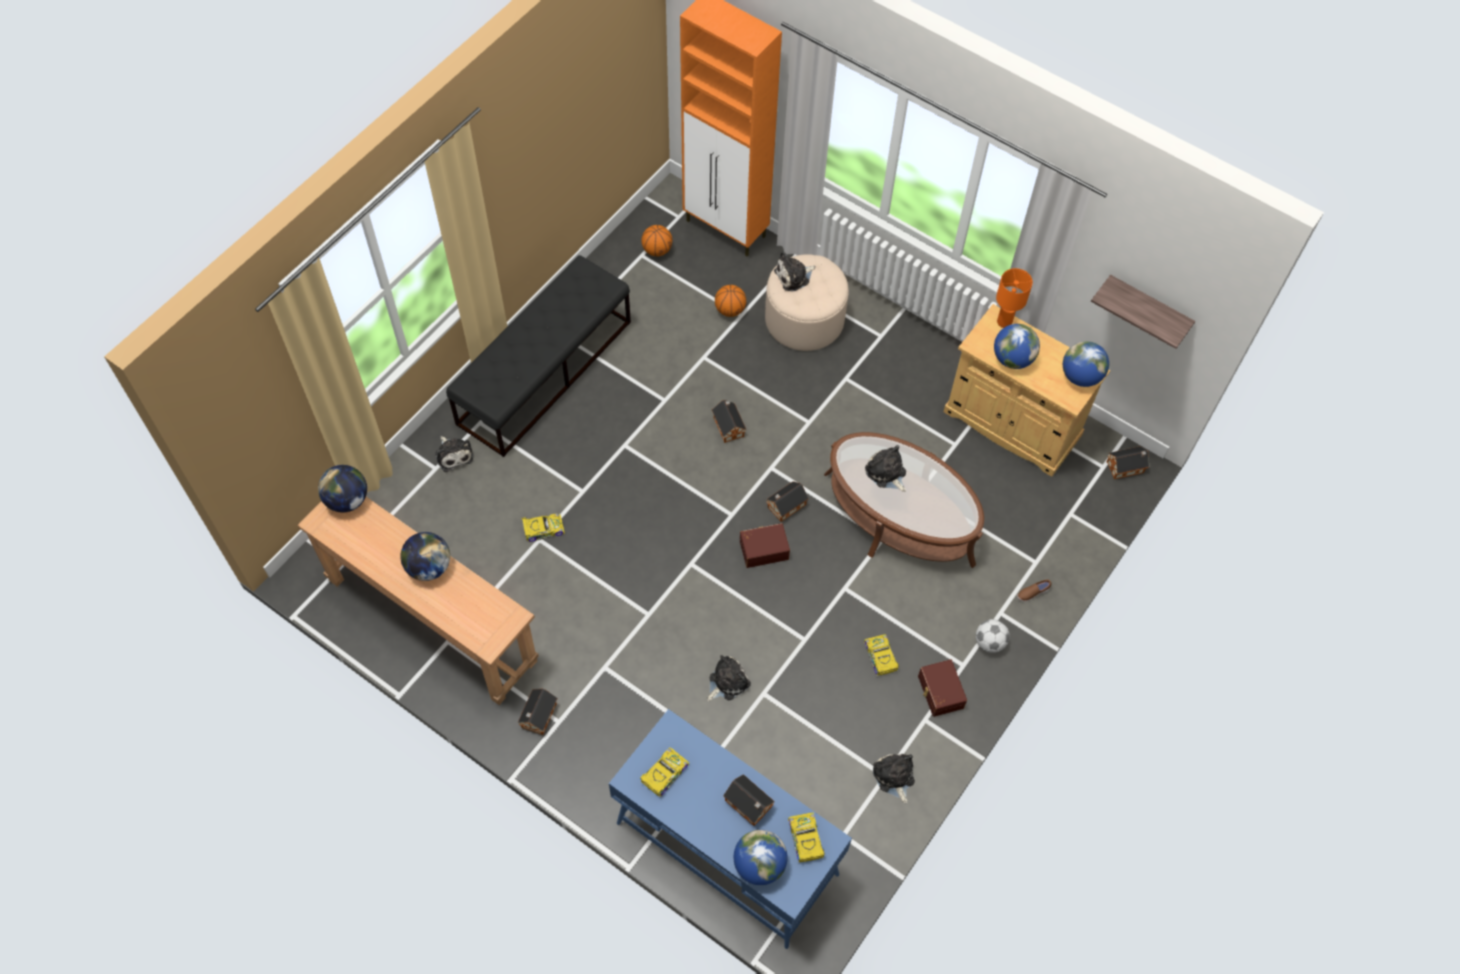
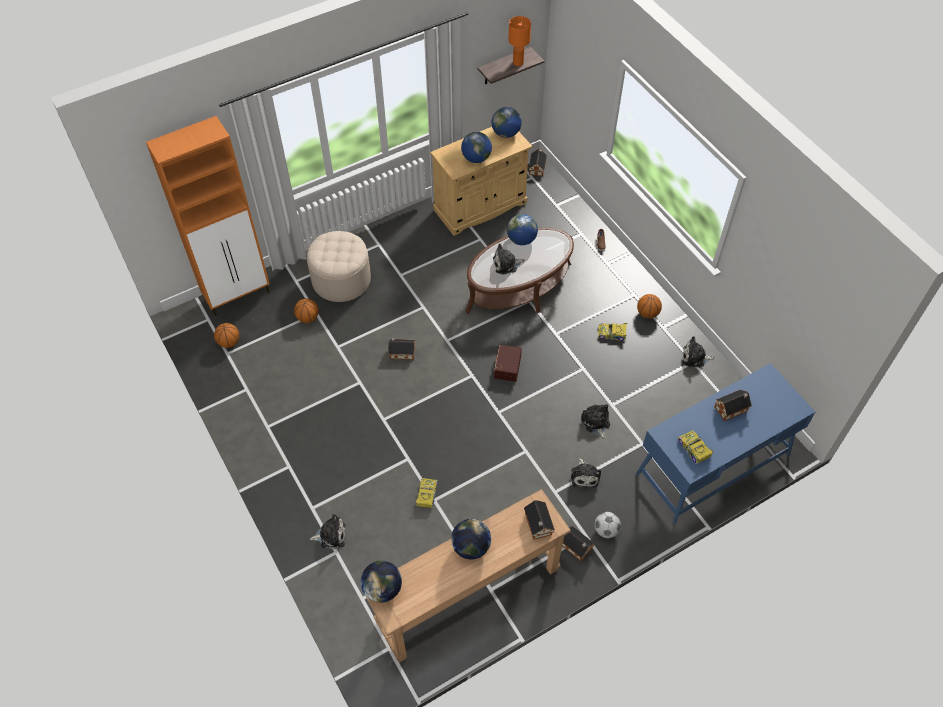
camera: 65 degrees left, 5 degrees down
(545, 372) = (292, 449): black bench -> none
(759, 864) = (774, 417): globe -> globe (521, 240)
(785, 506) = (480, 343): toy house -> toy house (538, 525)
(794, 276) = (326, 256): plush toy -> plush toy (584, 475)
(805, 840) = (764, 387): toy car -> none
(939, 692) = (647, 313): brown storage box -> basketball
(989, 642) = (624, 276): football -> football (606, 530)
(1005, 322) = (447, 151): orange table lamp -> orange table lamp (518, 62)

